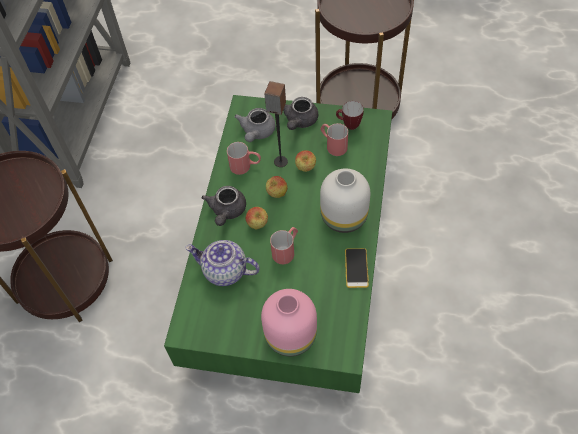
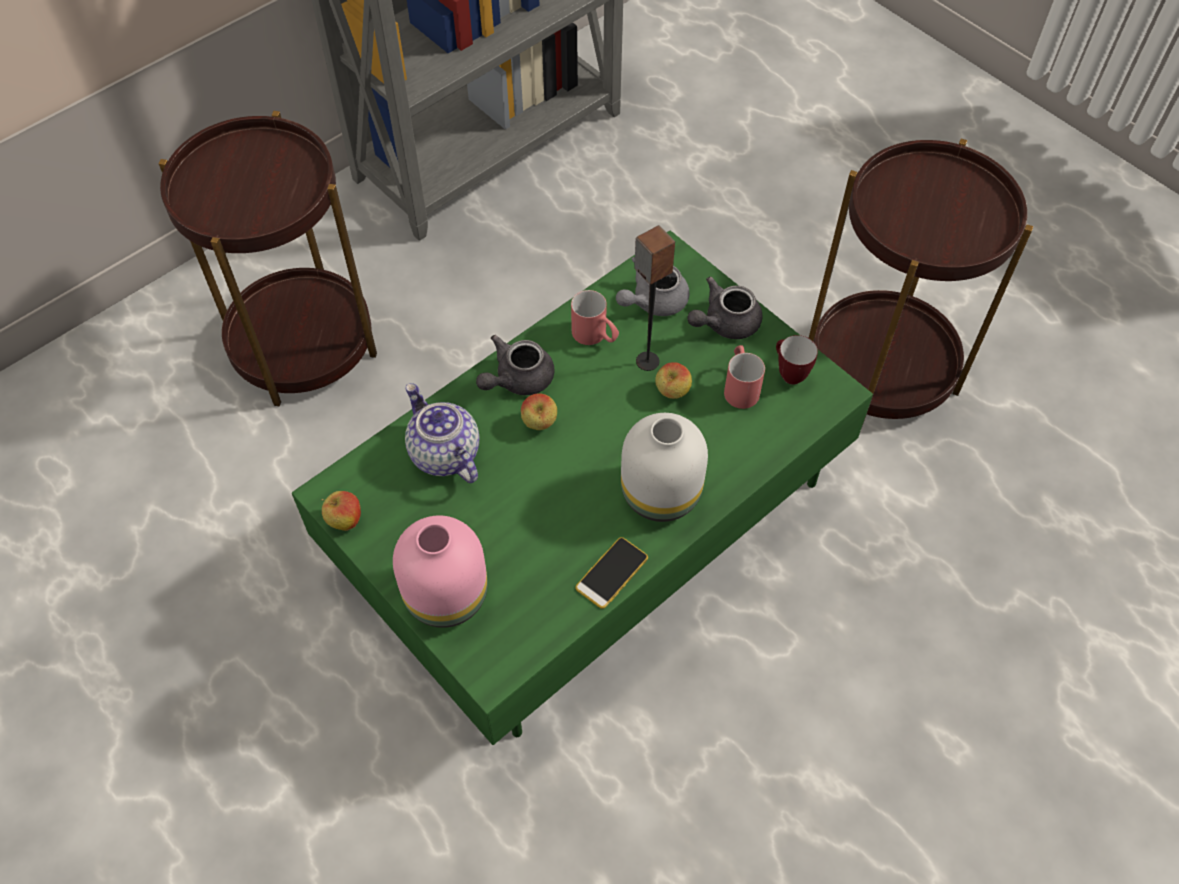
camera: 35 degrees right, 0 degrees up
(277, 194) = (602, 400): apple -> apple (345, 521)
(286, 250) = (544, 482): red mug -> none

